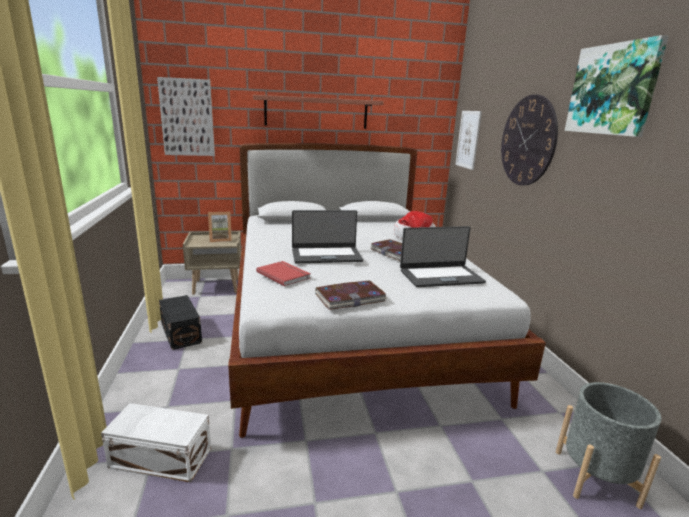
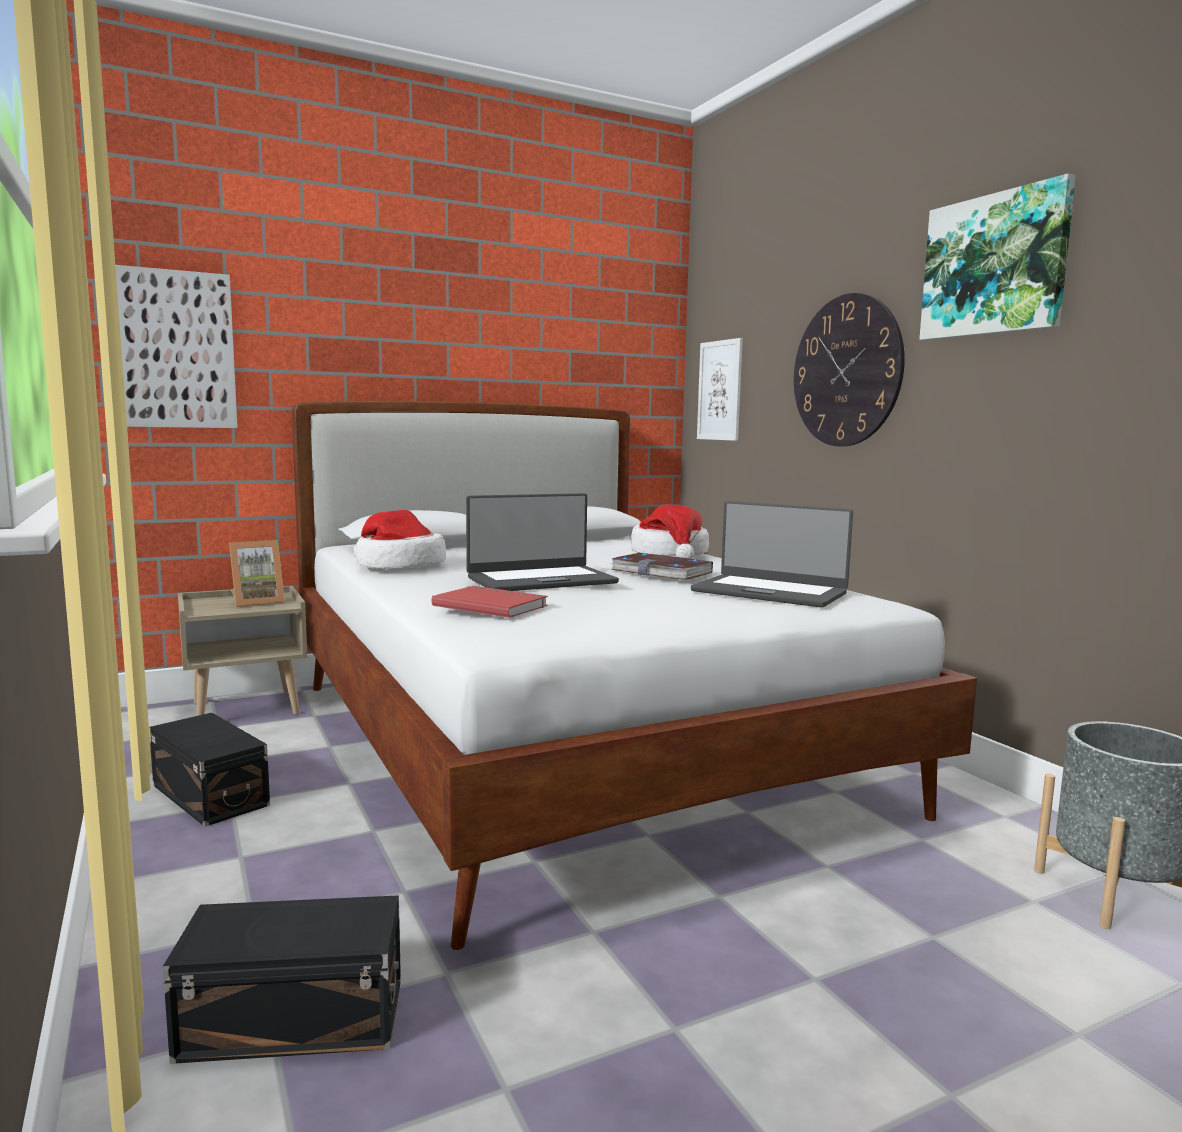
camera: 15 degrees left, 10 degrees down
(160, 456) = (291, 1017): white storage box -> black storage box
(271, 235) = (398, 566): none -> hat
(316, 112) = (442, 345): shelf -> none
(350, 297) = (646, 624): book -> none
(440, 276) = (769, 592): laptop -> laptop turned 60 degrees clockwise

